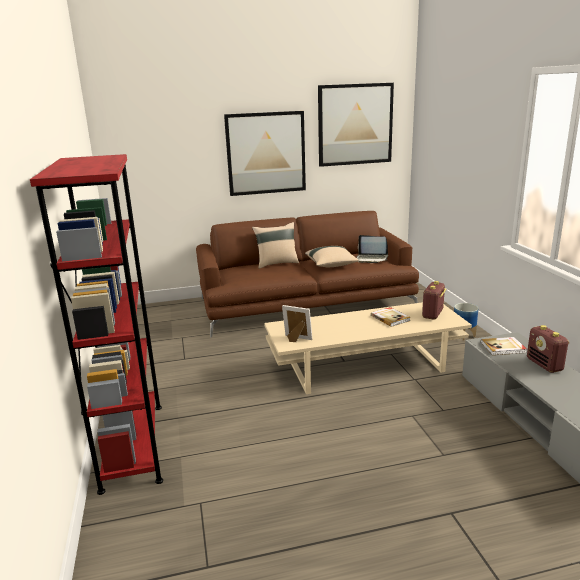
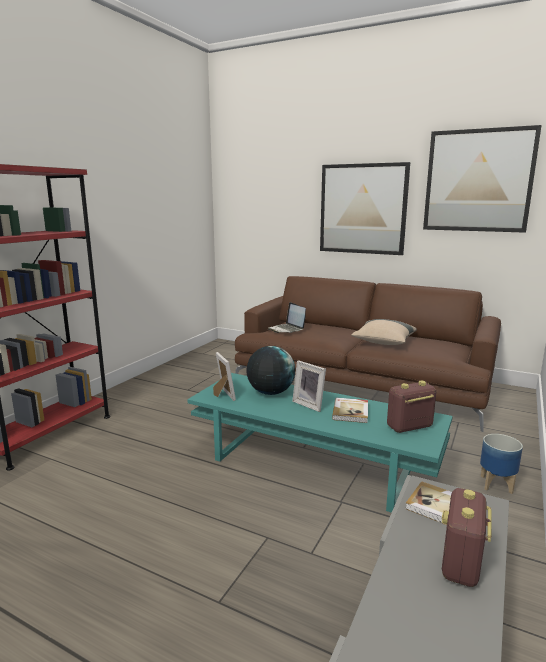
camera: 40 degrees right, 5 degrees down
(276, 263) = (334, 328): beige pillow -> none
(322, 325) = (270, 392): none -> globe
(360, 323) = (310, 404): none -> picture frame
(365, 366) = (314, 462): beige coffee table -> turquoise coffee table
(372, 259) = (442, 348): laptop -> laptop (287, 329)

